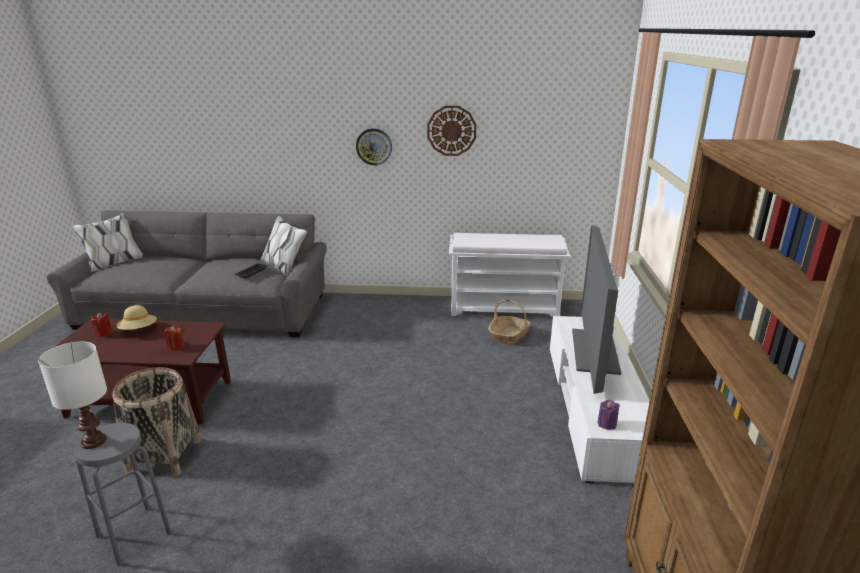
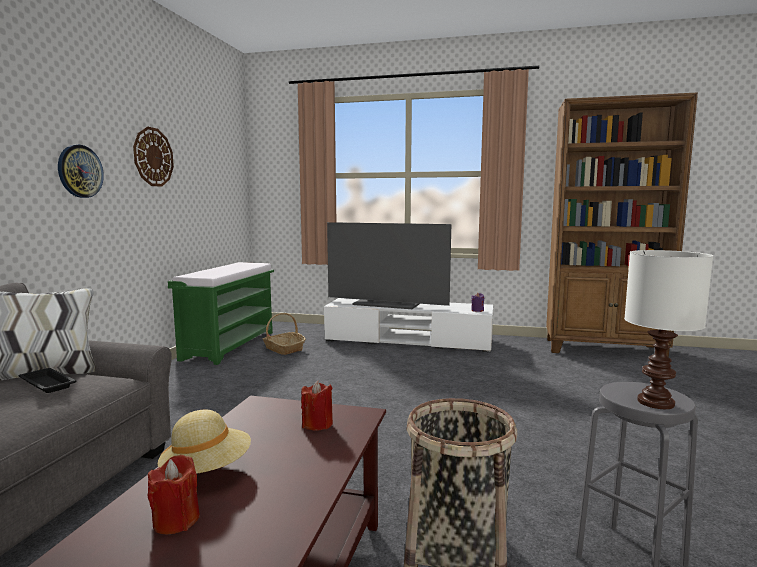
camera: 80 degrees left, 15 degrees down
(505, 308) = (229, 345): white bench -> green bench

